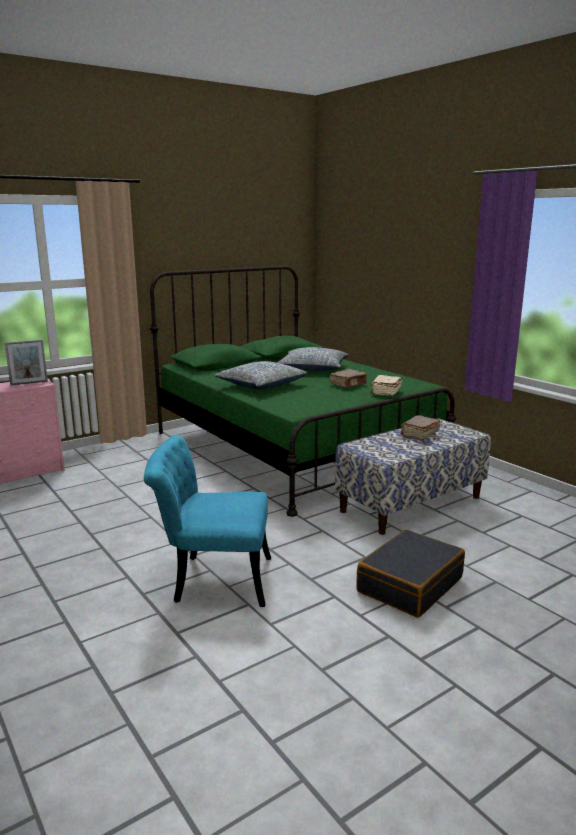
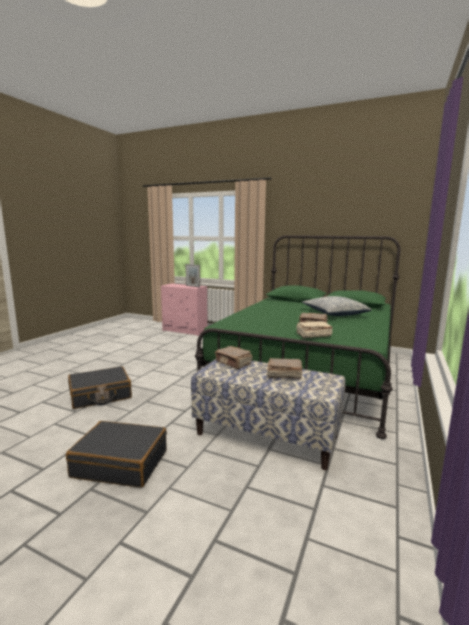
camera: 60 degrees right, 5 degrees down
(212, 580) = (100, 395): turquoise chair -> black suitcase
(261, 385) = (268, 311): pillow -> none
(370, 444) = (233, 363): none -> brown book

